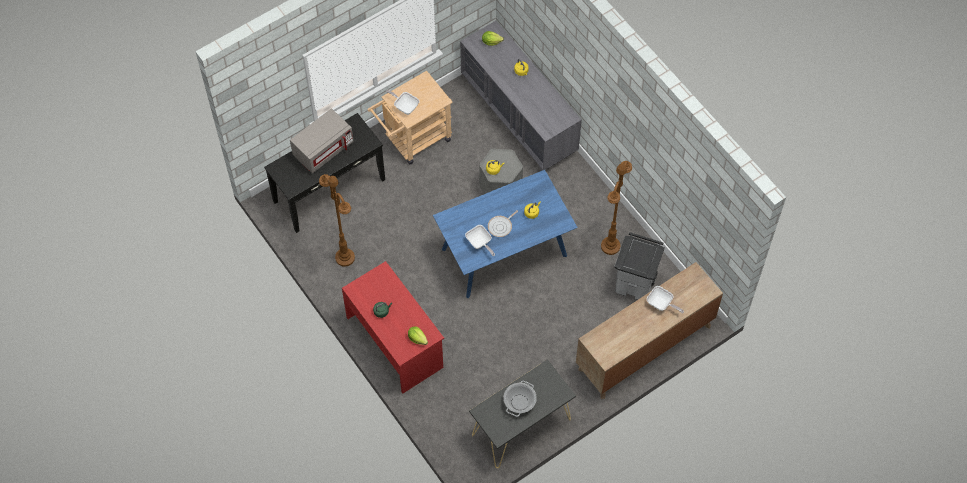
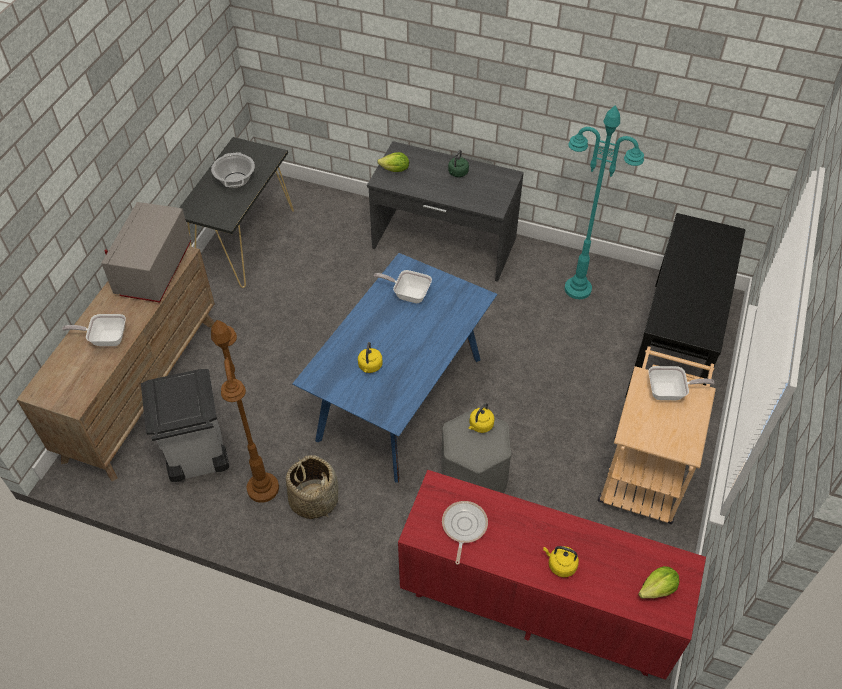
camera: 145 degrees right, 10 degrees down
(323, 149) = (706, 284): grey microwave -> grey microwave (155, 270)
(344, 257) = (578, 289): brown floor lamp -> turquoise floor lamp
(395, 341) = (443, 244): red desk -> grey desk
(501, 226) = (398, 327): frying pan -> frying pan (463, 527)
(519, 117) = (536, 604): grey dresser -> red dresser
(588, 225) = (314, 499): none -> basket

